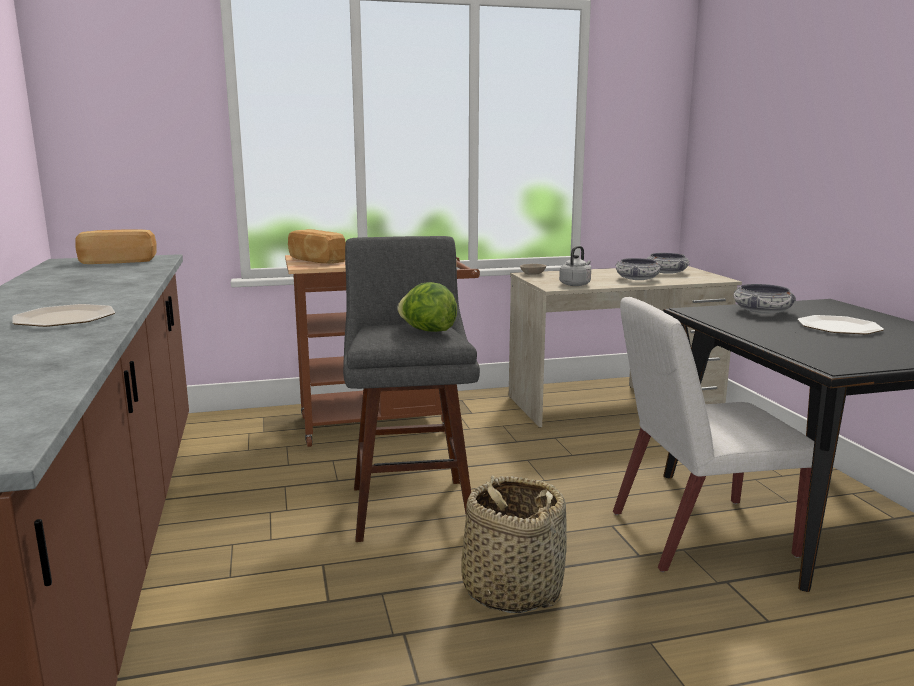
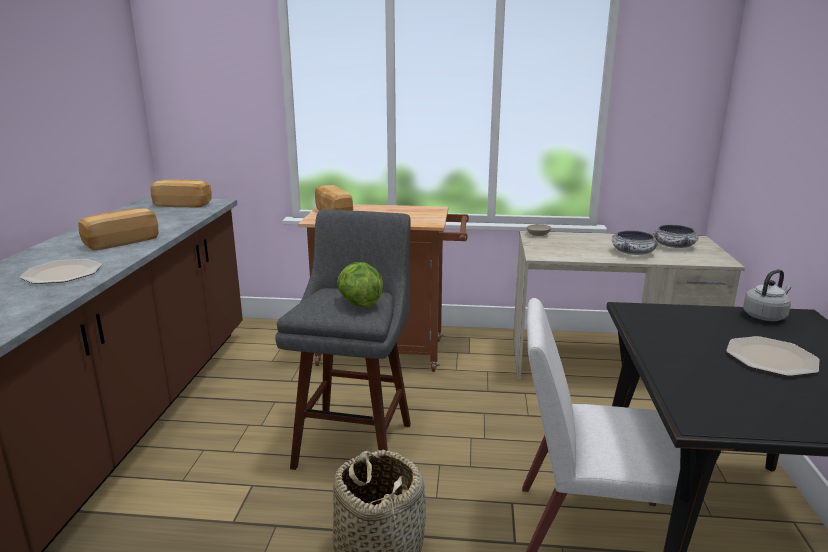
camera: 20 degrees right, 5 degrees up
(94, 291) = (121, 242): none -> bread
(575, 284) = (564, 253): grey kettle -> grey kettle (765, 316)
(762, 312) = (707, 321): bowl -> none

